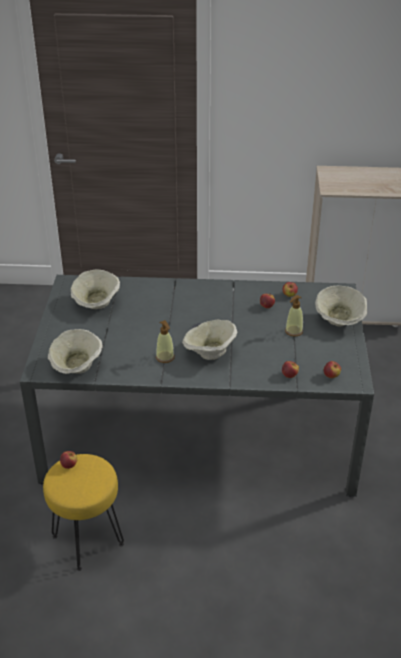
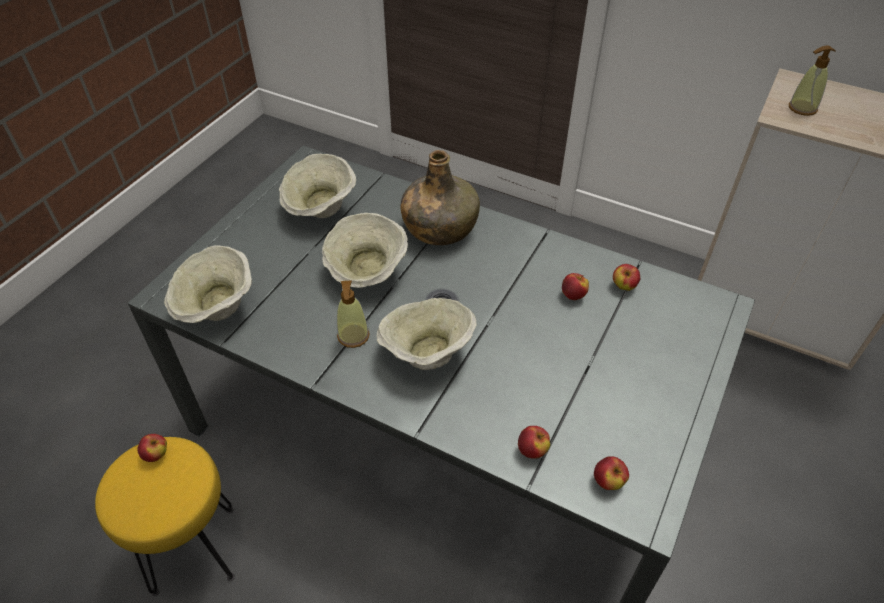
camera: 25 degrees right, 10 degrees up
(173, 295) = (439, 227): none -> green bottle
(293, 331) = (591, 359): soap dispenser -> soap dispenser (802, 108)
(339, 321) = (685, 368): beige bowl -> beige bowl (367, 274)

